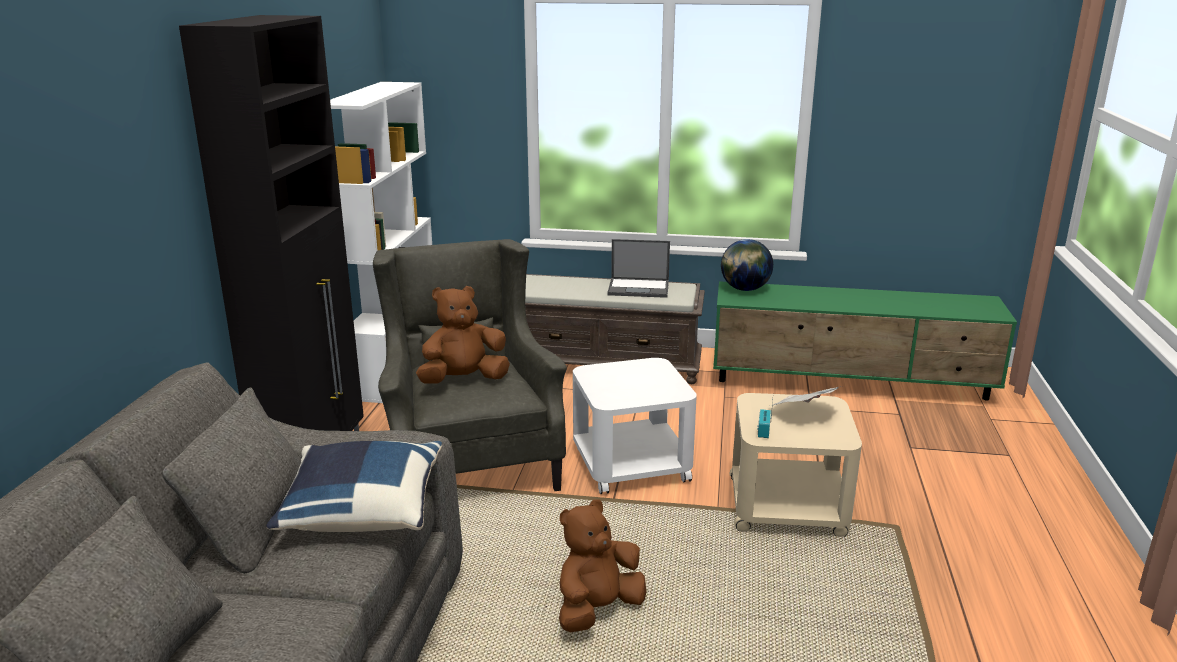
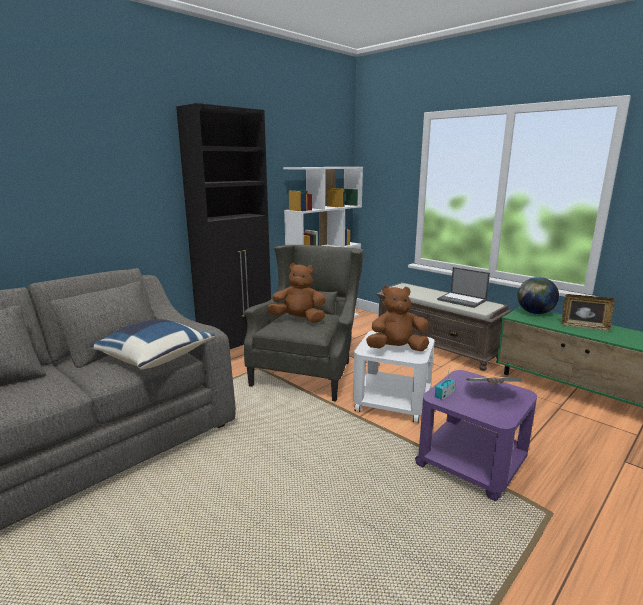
camera: 35 degrees right, 5 degrees down
(597, 610) = (278, 472): brown plush toy -> brown plush toy (396, 349)
(788, 506) = (472, 463): beige side table -> purple side table
(812, 297) = (584, 327): none -> picture frame

